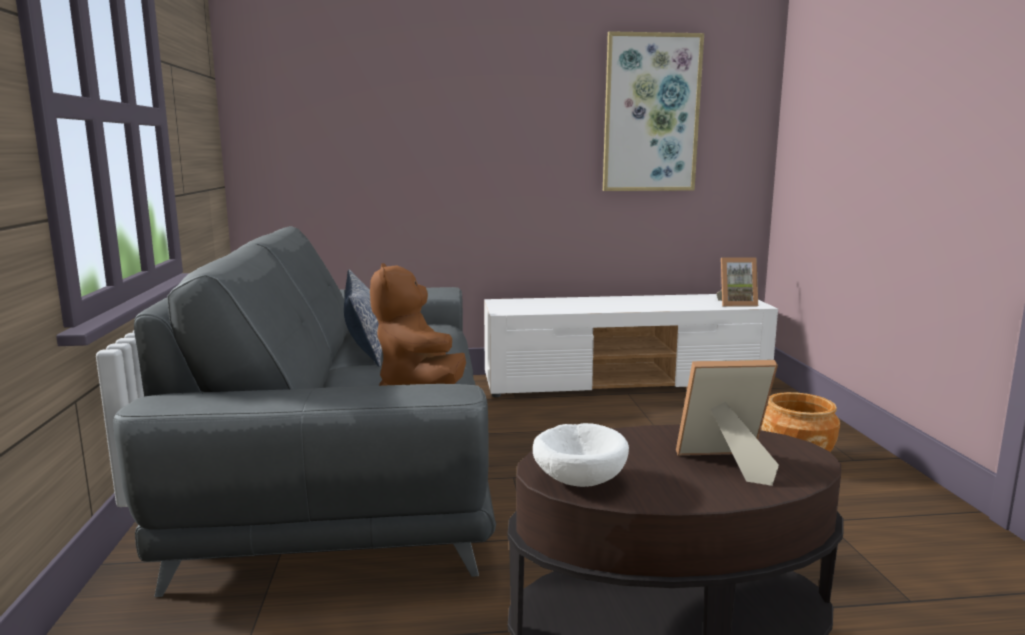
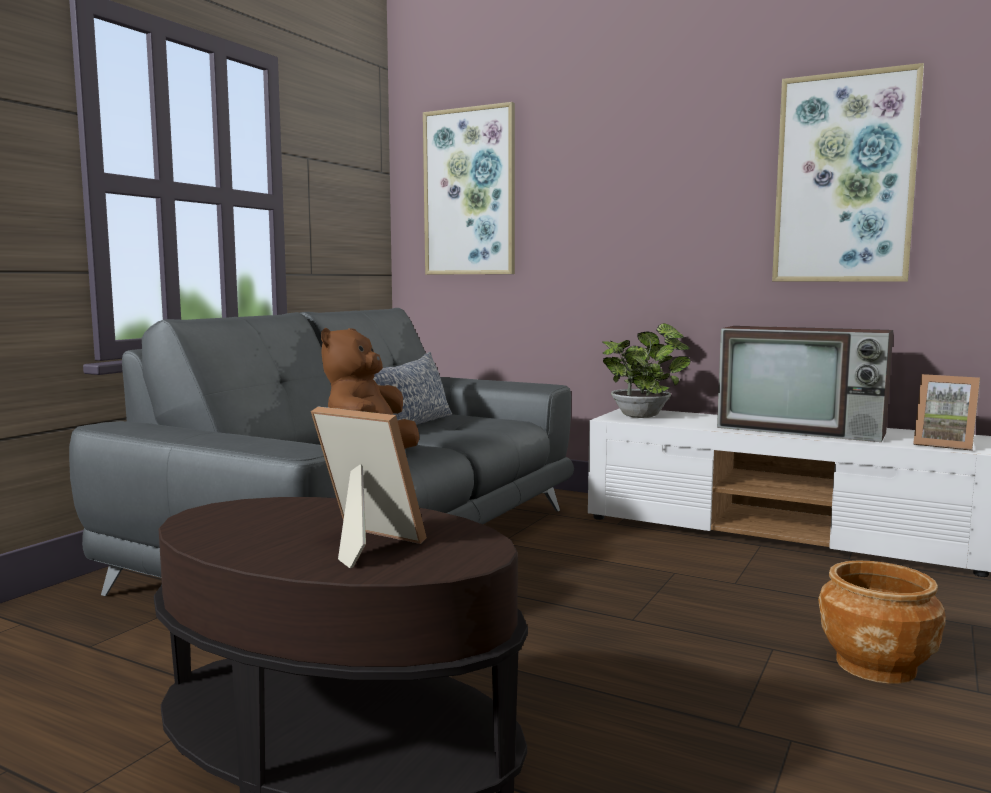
camera: 35 degrees right, 5 degrees down
(319, 104) = (470, 192): none -> picture
(518, 305) = (643, 415): none -> potted plant
(579, 479) = (213, 522): white bowl -> none
(644, 304) = (803, 430): none -> television

